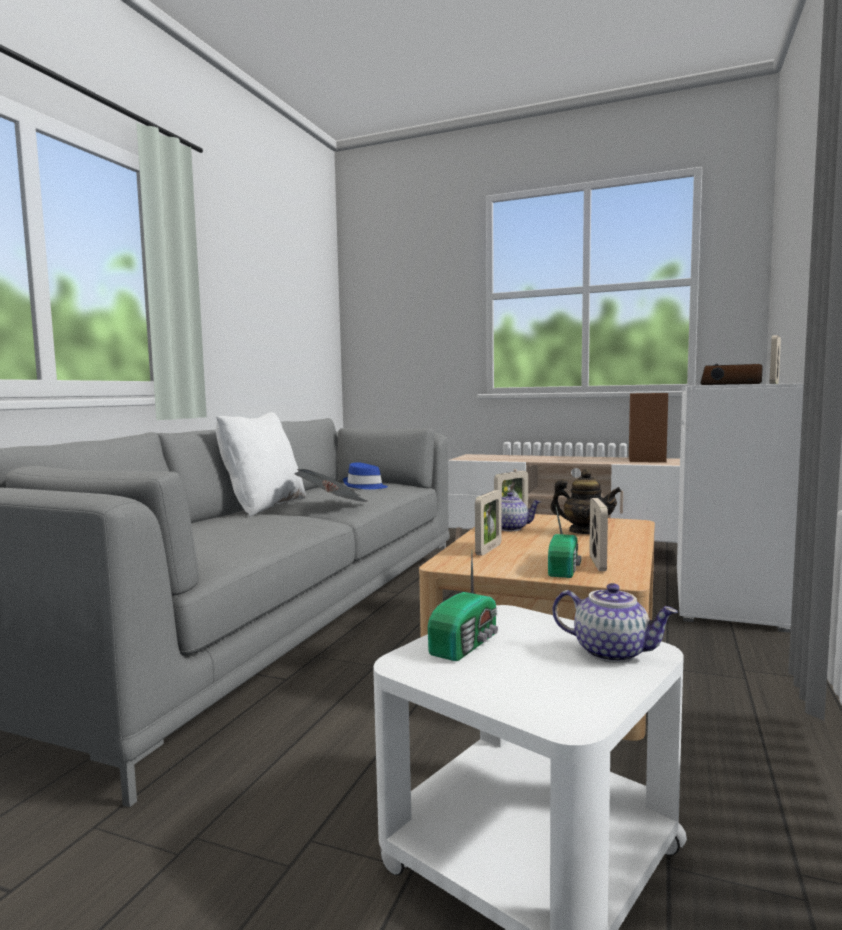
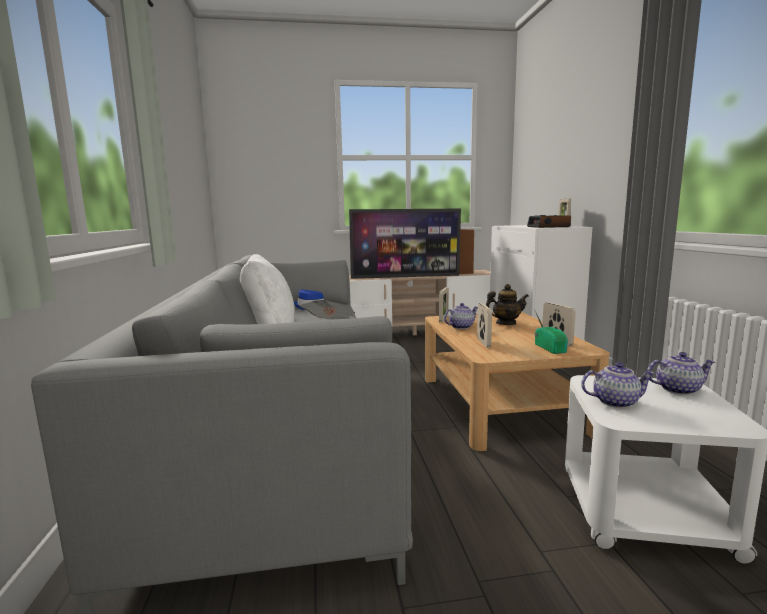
camera: 30 degrees left, 5 degrees up
(467, 644) = (615, 402): radio -> teapot
(551, 461) = (405, 277): none -> television

